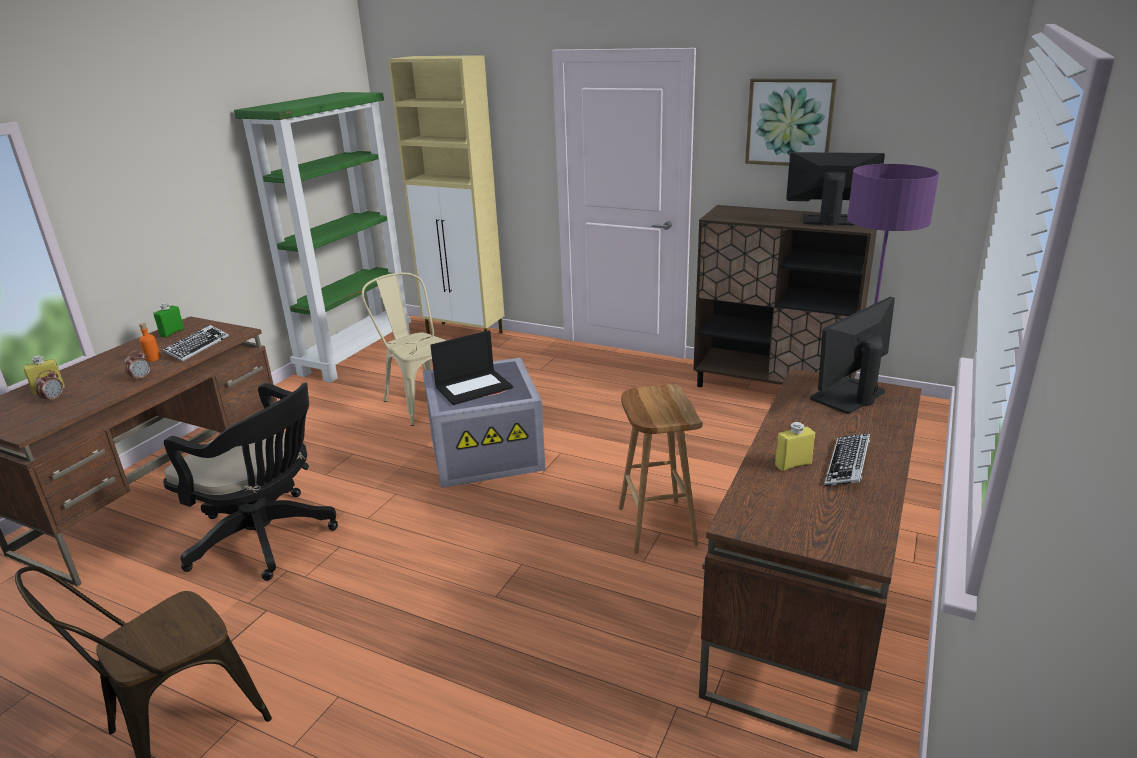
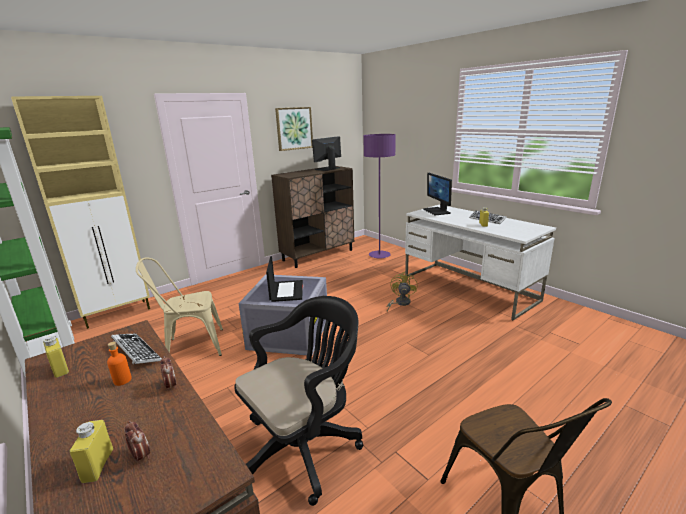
camera: 65 degrees left, 5 degrees down
(172, 332) = (60, 369): green bottle -> yellow bottle
(655, 525) = (400, 303): brown stool -> yellow fan
(808, 605) = (469, 288): brown desk -> white desk

